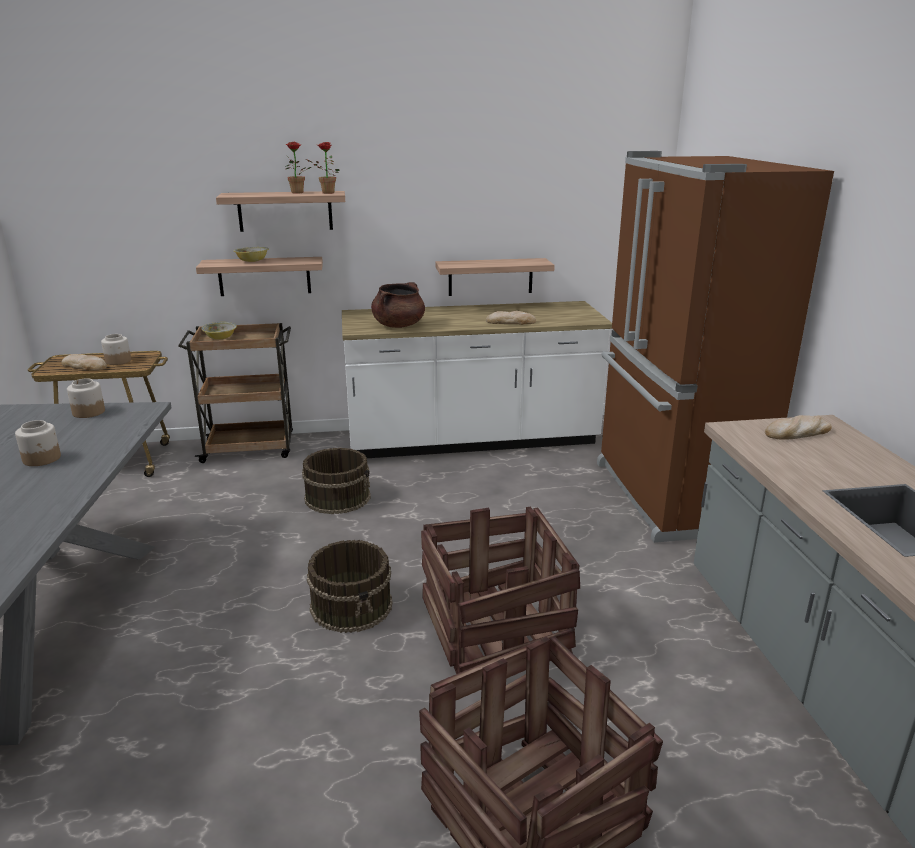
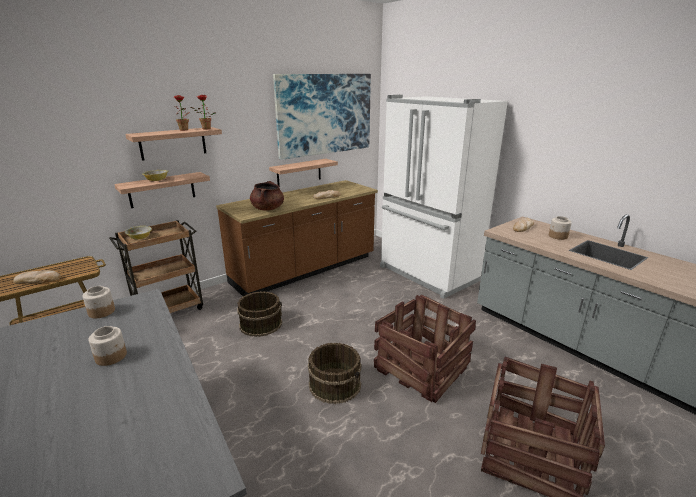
camera: 30 degrees left, 0 degrees up
(118, 361) = (62, 270): jar -> jar (558, 236)
(472, 441) = (305, 270): white counter -> brown counter
(549, 181) = (325, 114): none -> picture
(670, 497) = (427, 274): brown fridge -> white fridge

